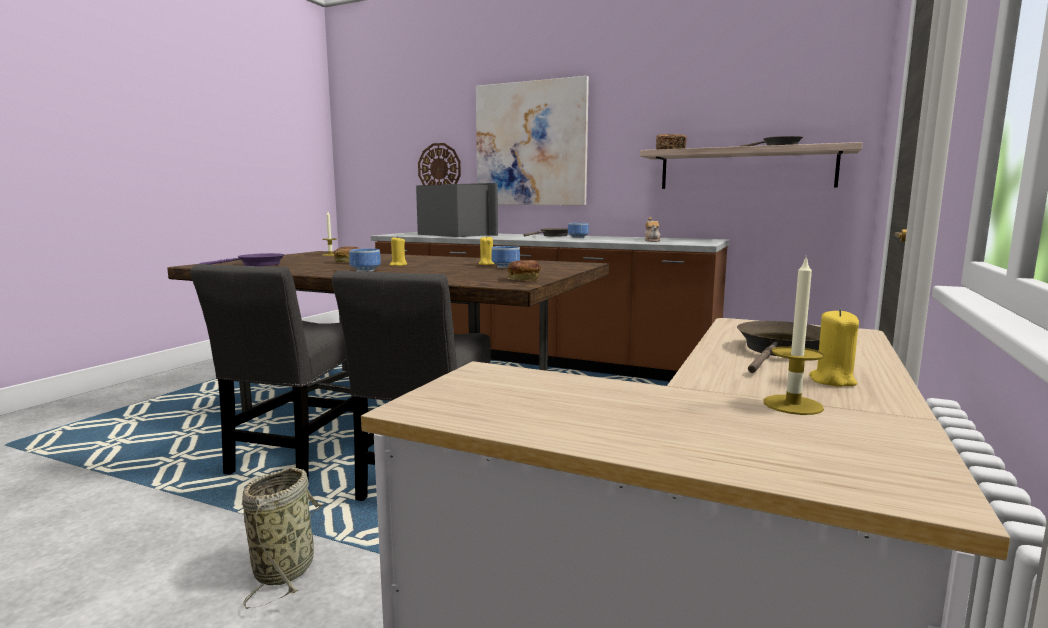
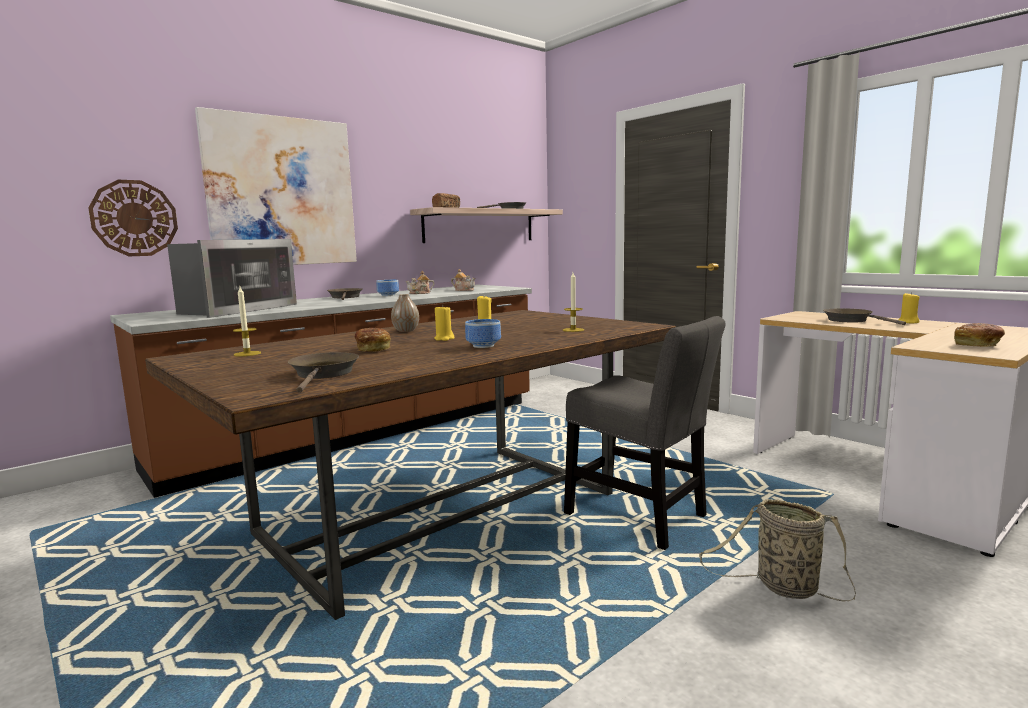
camera: 65 degrees left, 0 degrees up
(257, 265) = (324, 374): purple frying pan -> brown frying pan
(296, 459) = (541, 579): grey chair -> none
(437, 259) = (406, 331): none -> vase
(454, 234) = (235, 309): microwave -> microwave turned 135 degrees clockwise
(506, 267) = (517, 322): bowl -> none
(523, 280) = (615, 323): bread -> bread (977, 345)
(605, 239) = (420, 293): none -> teapot
(792, 405) = (950, 327): candle -> candle (573, 330)

